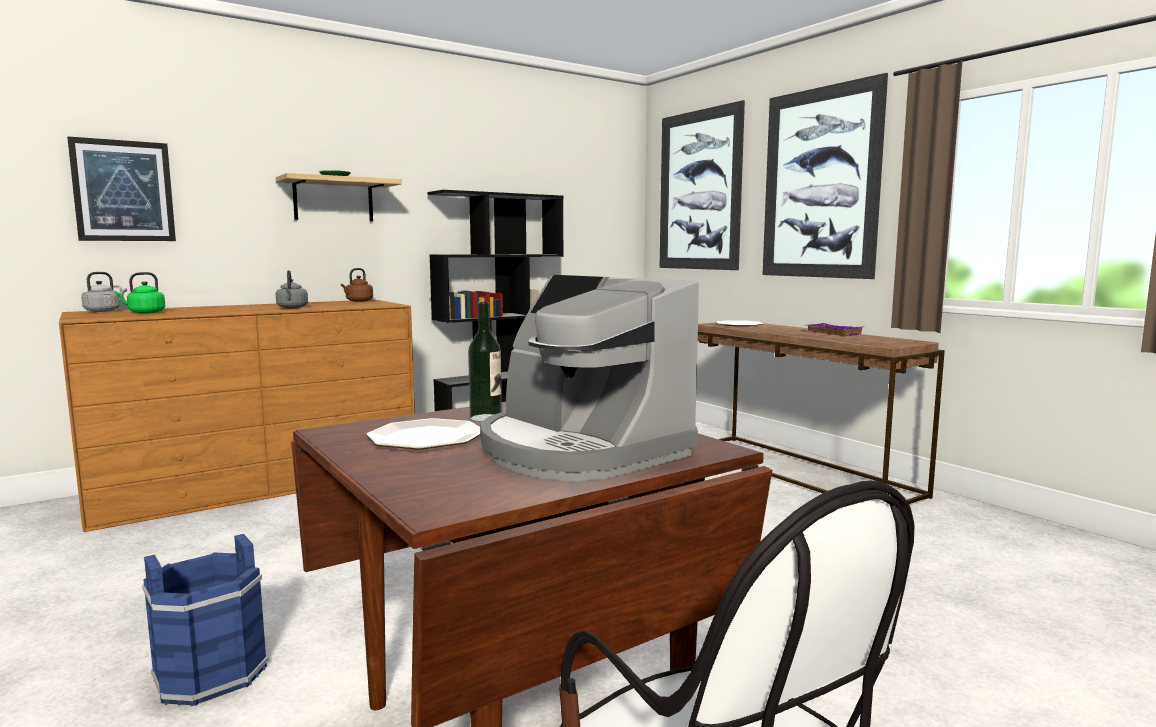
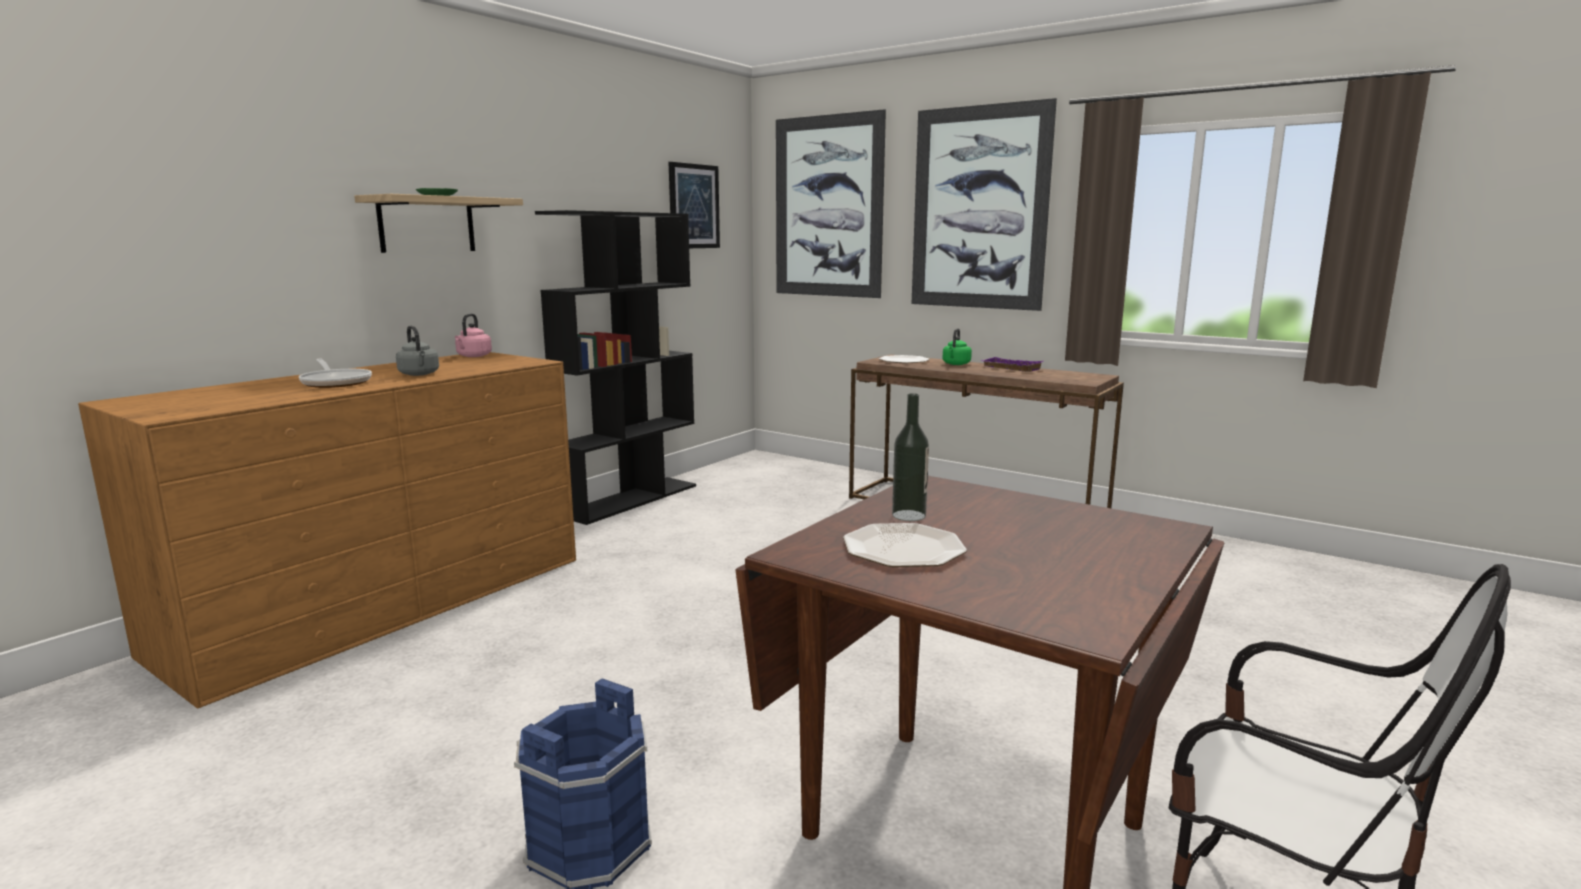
camera: 20 degrees left, 5 degrees up
(104, 311) = (148, 397): grey kettle -> none
(123, 191) = (150, 220): picture -> picture (693, 206)
(144, 313) = (228, 397): green kettle -> green kettle (956, 364)
(228, 309) = (336, 382): none -> frying pan
(358, 301) = (473, 356): brown kettle -> pink kettle
(580, 450) = (1071, 545): coffee machine -> none

